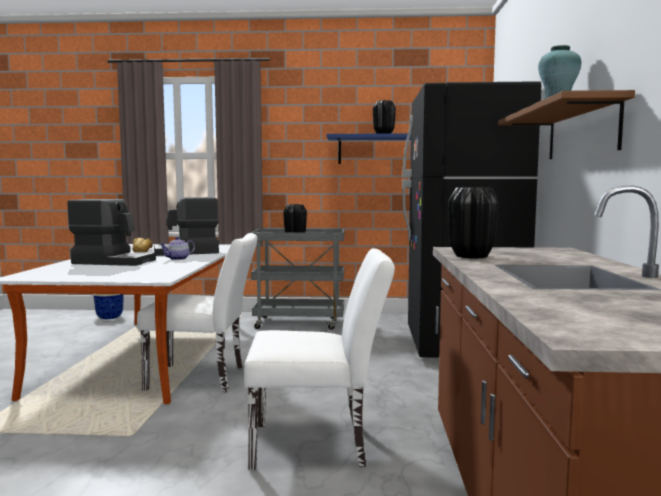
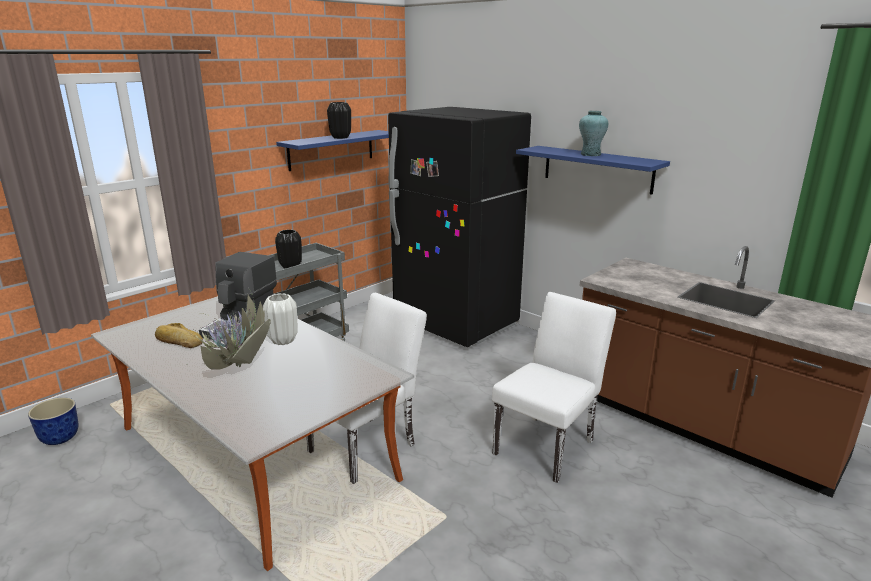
camera: 50 degrees left, 15 degrees up
(114, 261) = (238, 372): coffee machine -> potted plant
(178, 259) = (283, 340): teapot -> white vase
(470, 256) = (639, 289): black vase -> none
(581, 131) = (597, 169): brown shelf -> blue shelf

